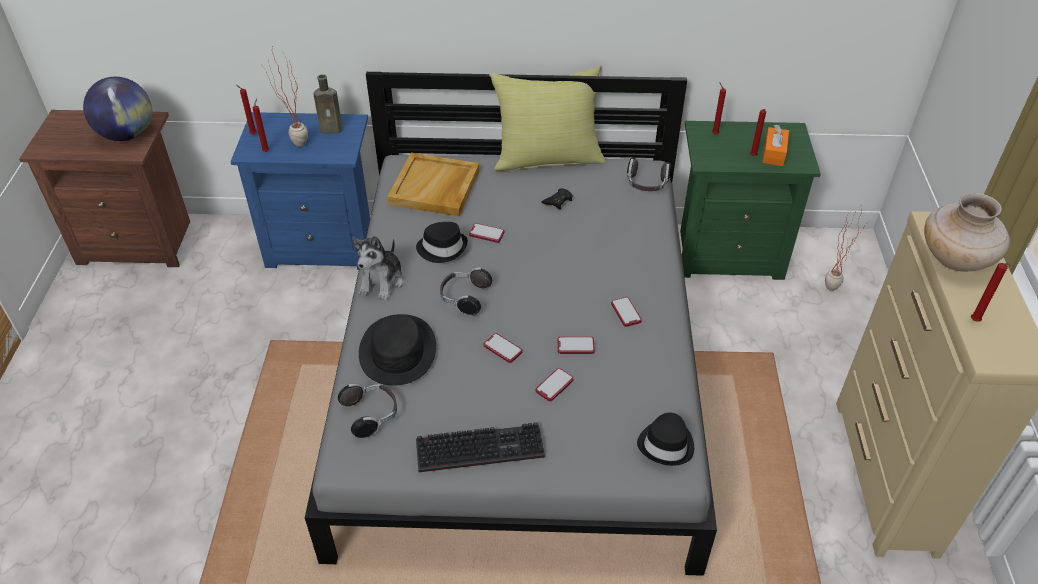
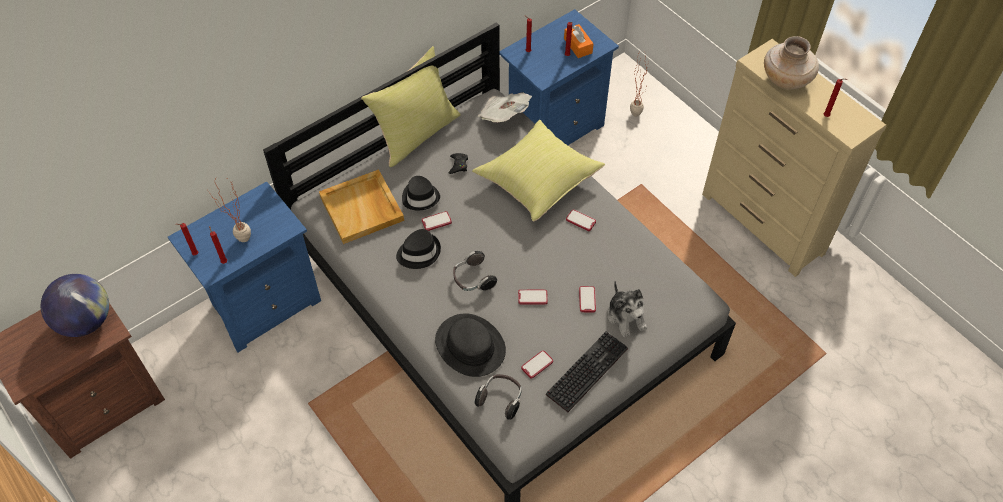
camera: 40 degrees left, 10 degrees up
(333, 129) = (255, 210): brown bottle -> none
(382, 281) = (405, 305): plush toy -> plush toy (626, 317)
(575, 346) = (573, 265): phone -> phone (537, 365)
(620, 254) = (538, 180): none -> yellow pillow
(646, 185) = (504, 116): headphones -> newspaper
(667, 444) = (683, 291): black hat -> black hat (420, 197)
(728, 254) = (553, 128): green nightstand -> blue nightstand

